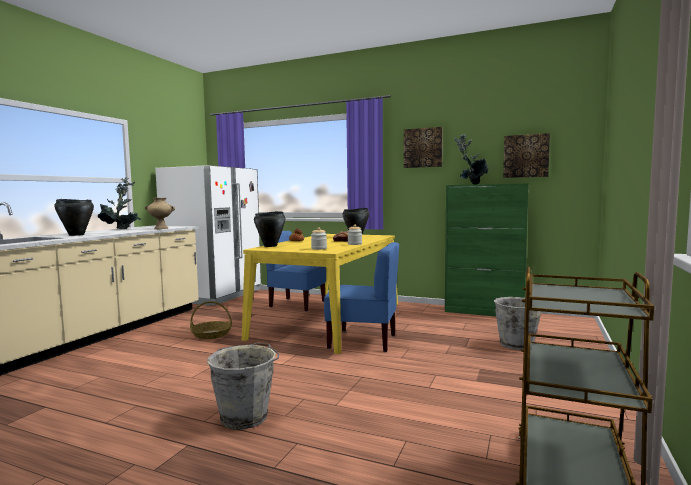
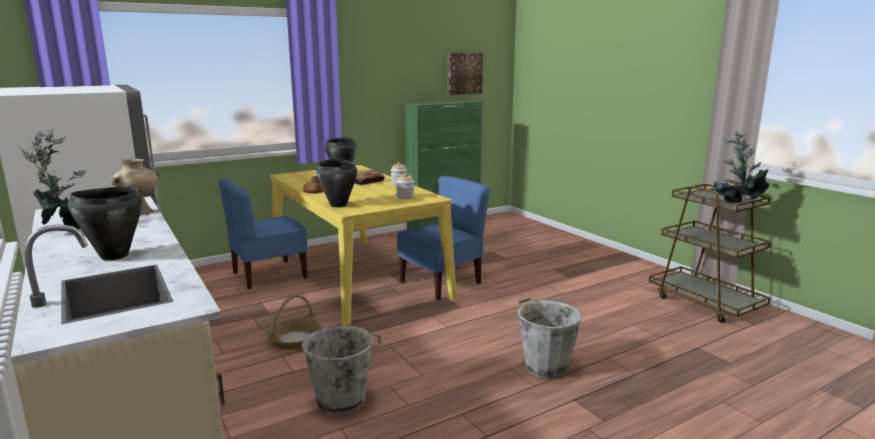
camera: 55 degrees left, 10 degrees up
(423, 148) = (374, 61): picture -> none
(471, 184) = (430, 103): potted plant -> potted plant (736, 205)
(518, 345) = (526, 245): grey bucket -> grey bucket (343, 400)

